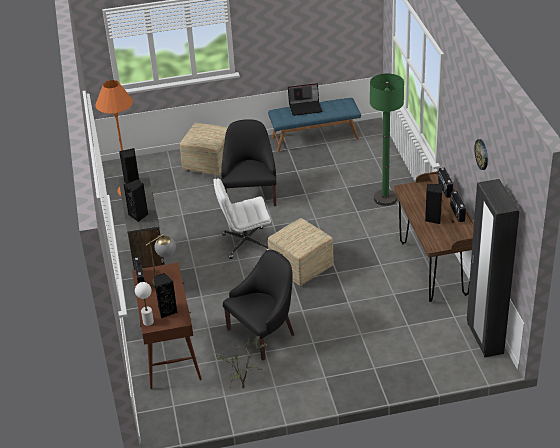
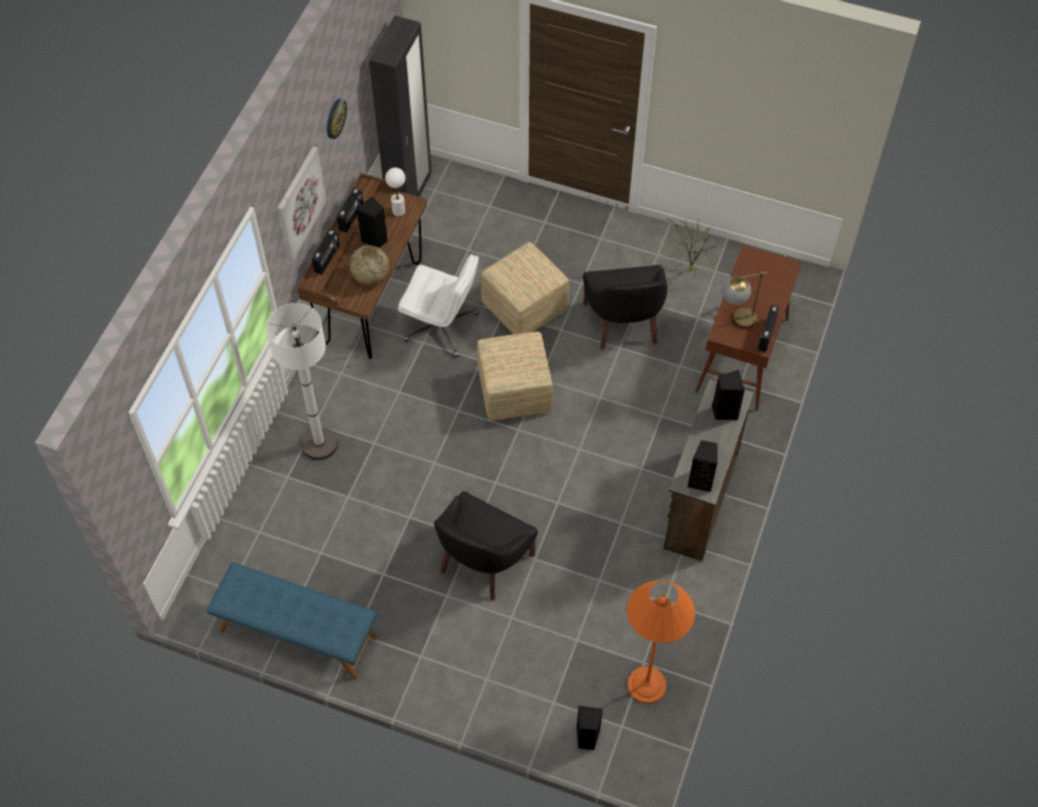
camera: 150 degrees left, 20 degrees up
(148, 322) = (787, 272): white table lamp -> white table lamp (399, 211)
(167, 311) = (759, 276): black speaker -> black speaker (587, 738)
(208, 164) = (494, 673): ottoman -> ottoman (525, 306)
(245, 243) = (552, 471): white office chair -> white office chair (442, 327)
(264, 333) = (624, 323): black armchair -> black armchair turned 90 degrees counterclockwise
(305, 107) = (298, 621): laptop -> none
(385, 198) = (319, 444): green floor lamp -> white floor lamp
(413, 201) = (370, 277): none -> globe
(457, 133) = (299, 203): none -> picture

